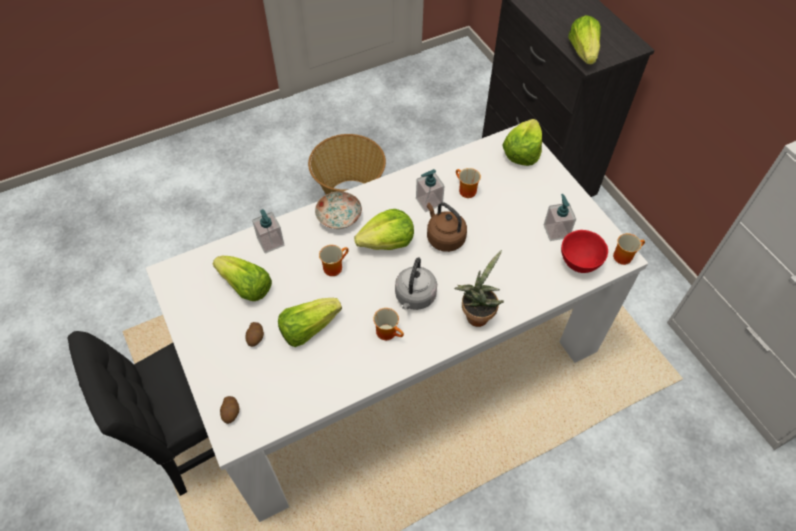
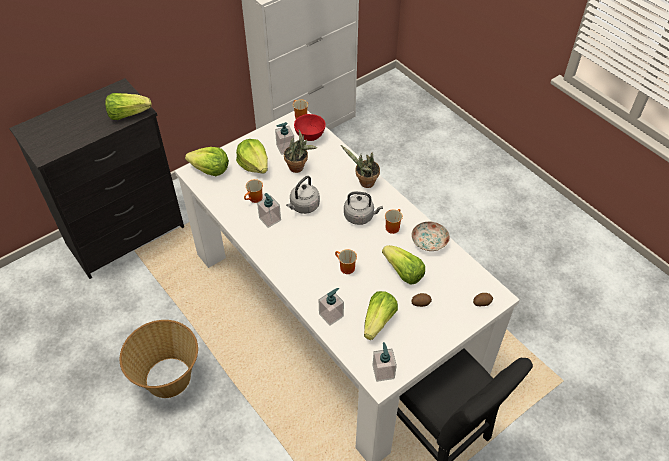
camera: 100 degrees left, 5 degrees down
(179, 278) = (383, 371): none -> soap dispenser
(339, 217) = (296, 273): plate -> plate (429, 241)
(387, 242) = (315, 239): lettuce -> lettuce (254, 165)
(444, 237) = (303, 206): brown kettle -> grey kettle
(516, 241) = (298, 168): none -> potted plant

